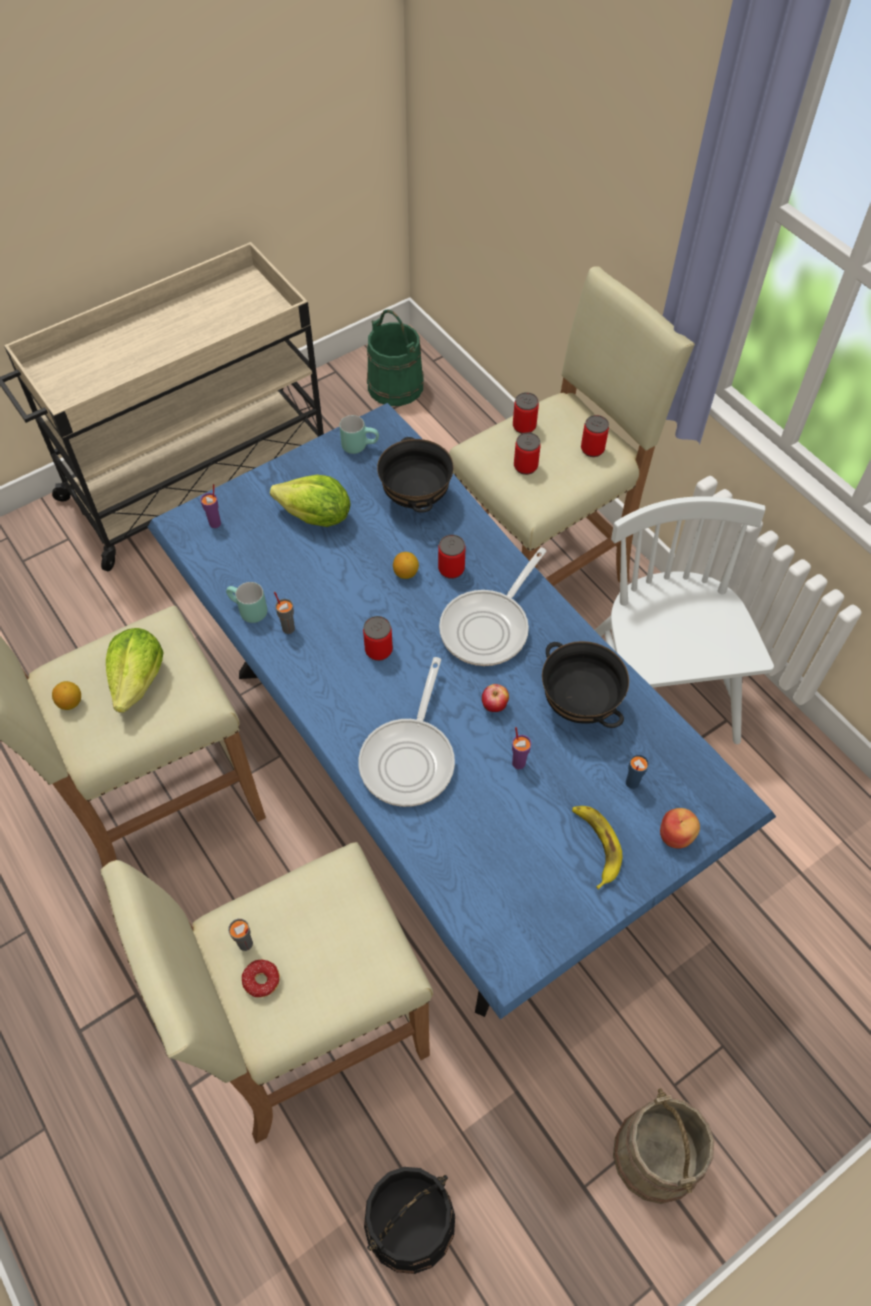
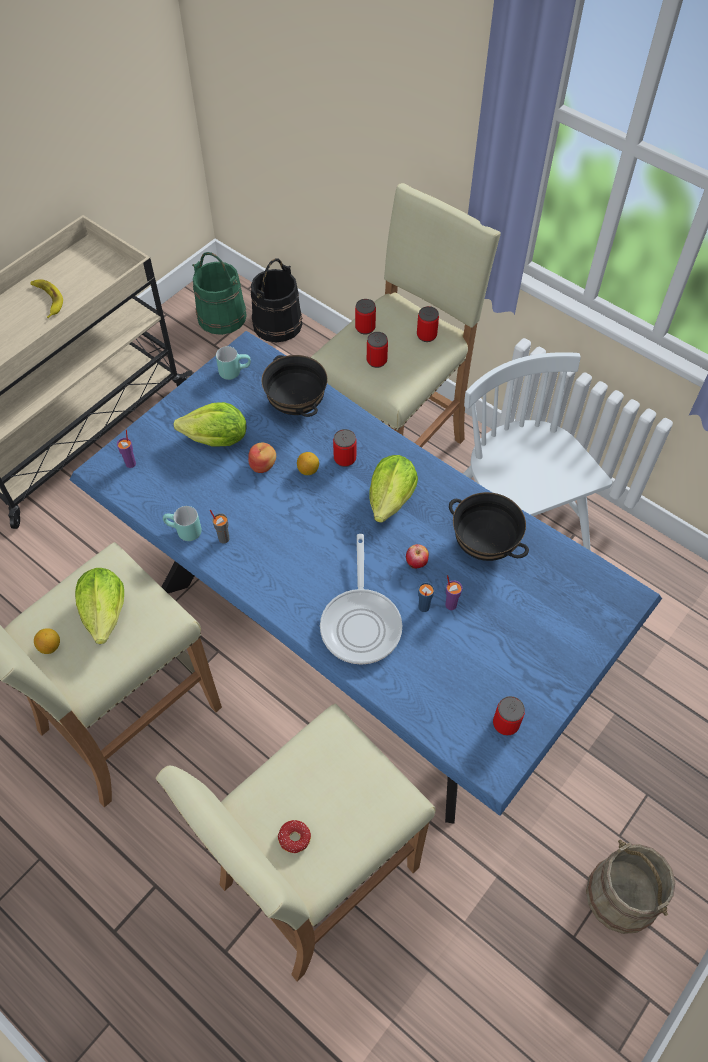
camera: 15 degrees left, 0 degrees up
(245, 944) = (271, 811): grey cup -> none
(378, 650) = (306, 539): can -> can (505, 723)
(410, 1223) = (444, 1008): black bucket -> black bucket (277, 324)
(489, 627) = (391, 499): frying pan -> lettuce
(595, 845) = (532, 656): banana -> banana (47, 299)
(631, 782) = (545, 599): blue cup -> blue cup (423, 607)
(676, 835) = (593, 632): apple -> apple (263, 465)

